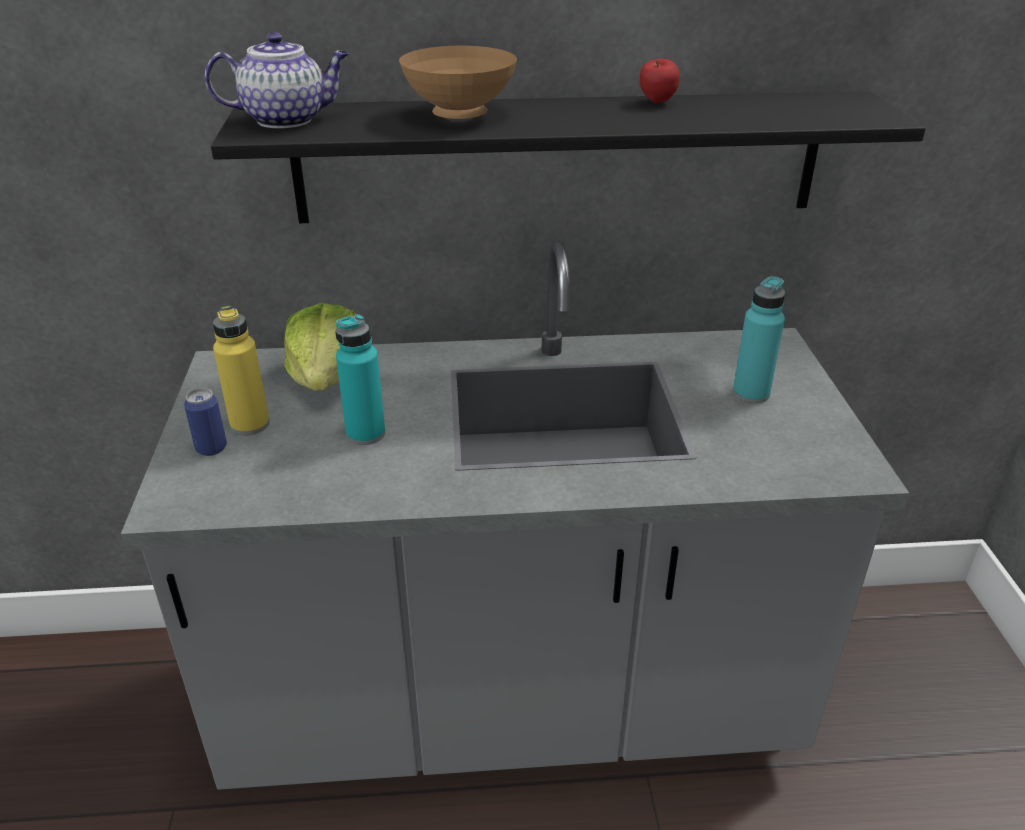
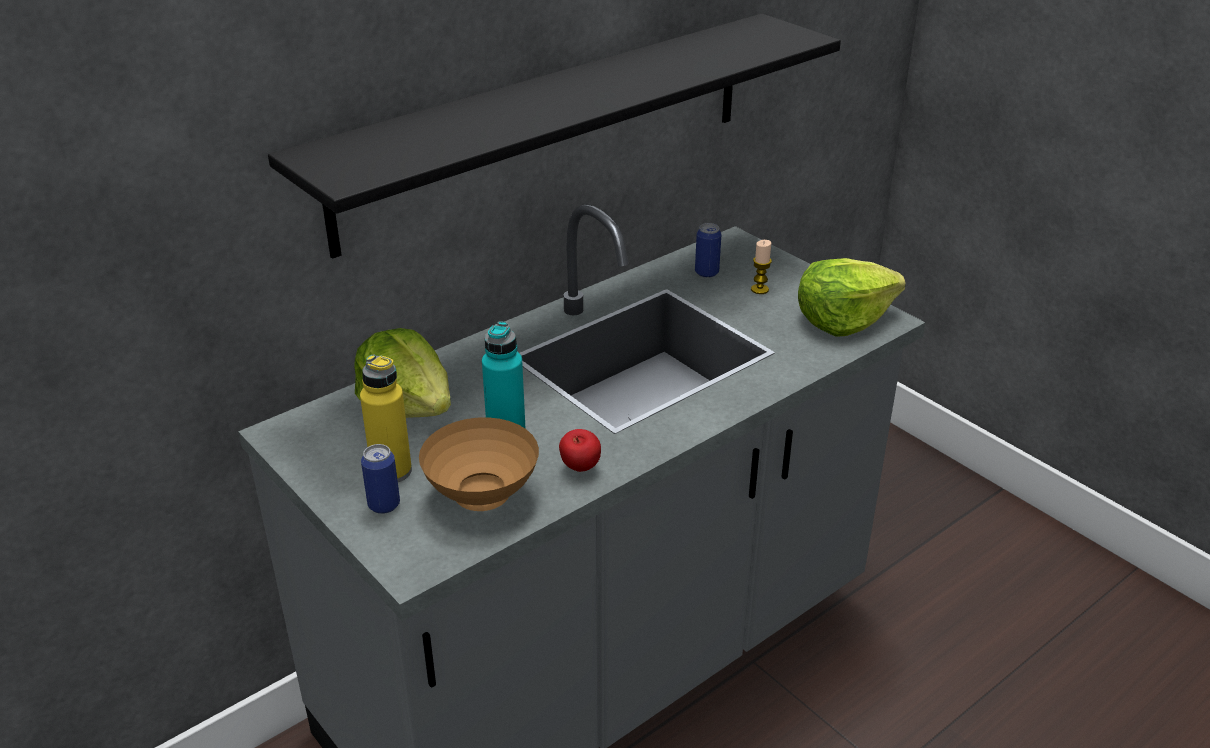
camera: 35 degrees left, 0 degrees up
(287, 119) = (355, 156): teapot -> none
(461, 116) = (503, 113): brown bowl -> brown bowl (484, 497)
(656, 102) = (632, 61): apple -> apple (580, 469)
(714, 360) = (706, 273): none -> can
(751, 393) = (759, 289): turquoise bottle -> candle
(810, 454) = (843, 319): none -> lettuce

